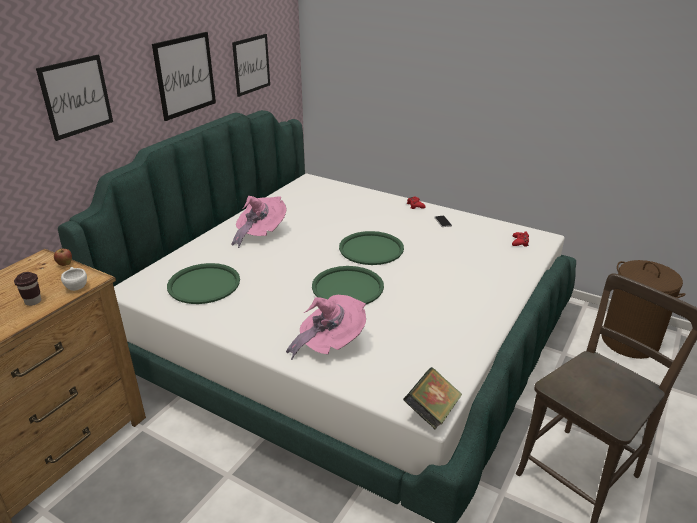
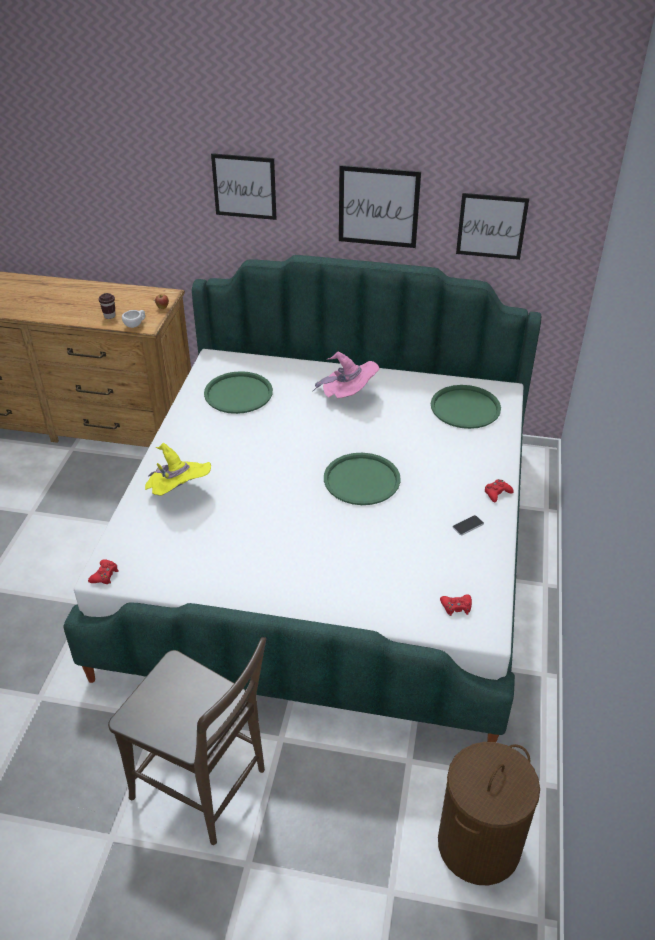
camera: 70 degrees right, 10 degrees up
(330, 343) = (179, 493): pink hat -> yellow hat
(348, 287) = (275, 481): green tray -> green tray (465, 408)
(432, 411) = (104, 575): book -> red game controller

